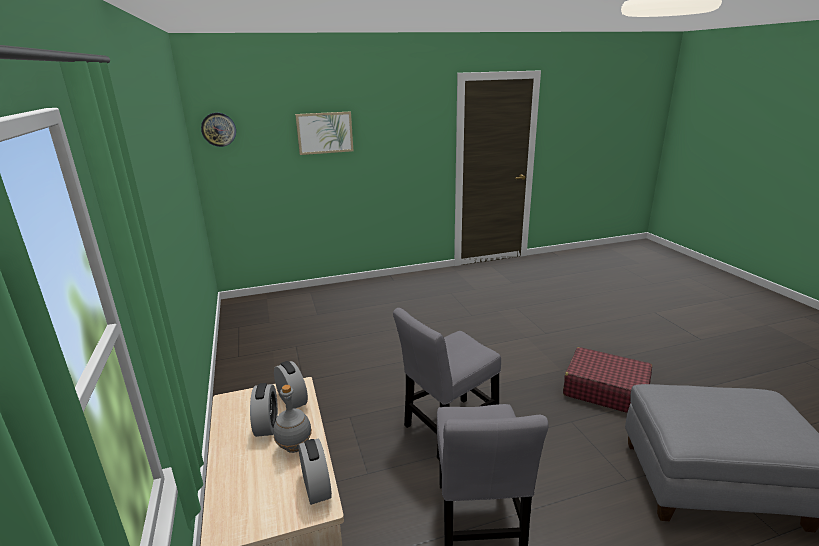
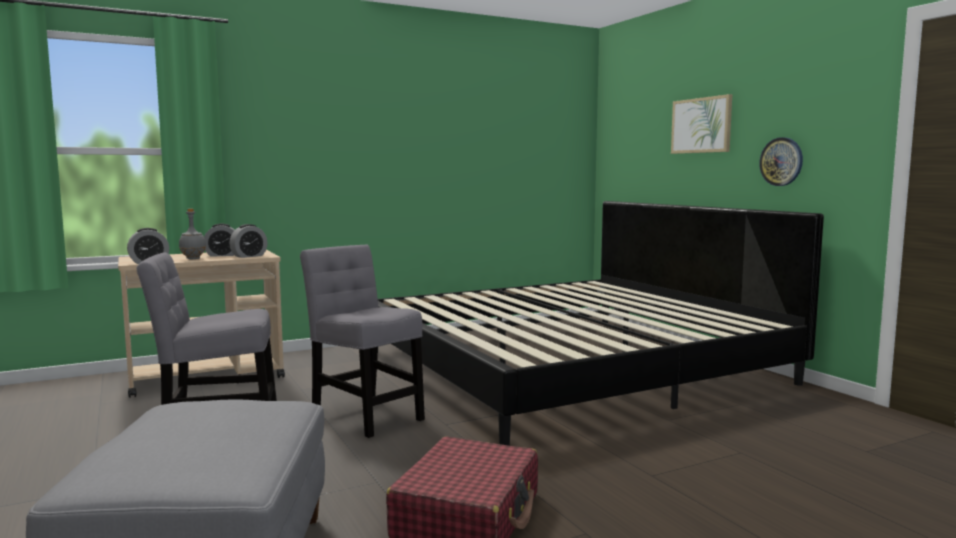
camera: 80 degrees right, 15 degrees down
(218, 129) = (615, 122): wall clock -> wall clock (781, 161)
(361, 328) = (570, 367): none -> bed

